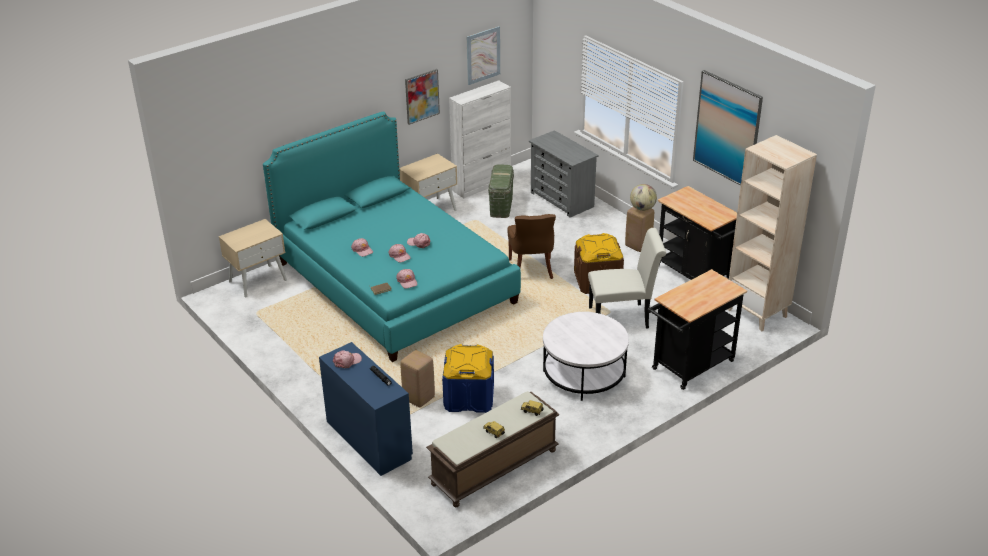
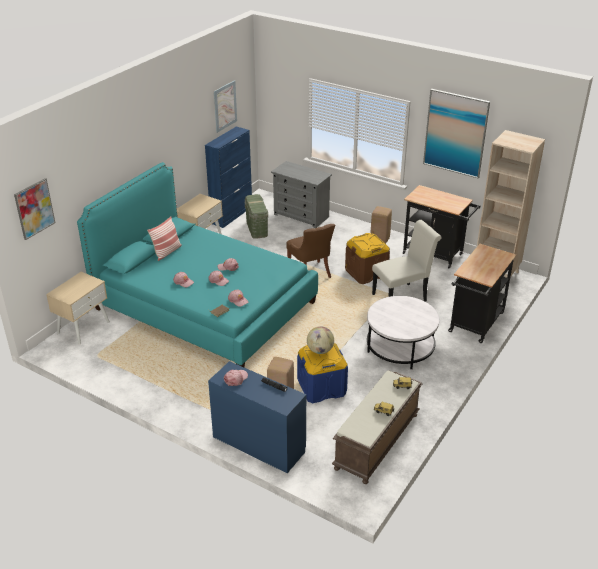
camera: 20 degrees left, 0 degrees up
(364, 214) = (167, 252): none -> pillow
(422, 96) = (186, 146): picture -> picture (34, 208)
(482, 184) = (232, 215): white cabinet -> blue cabinet
(642, 208) = (383, 209): globe -> globe (320, 350)

